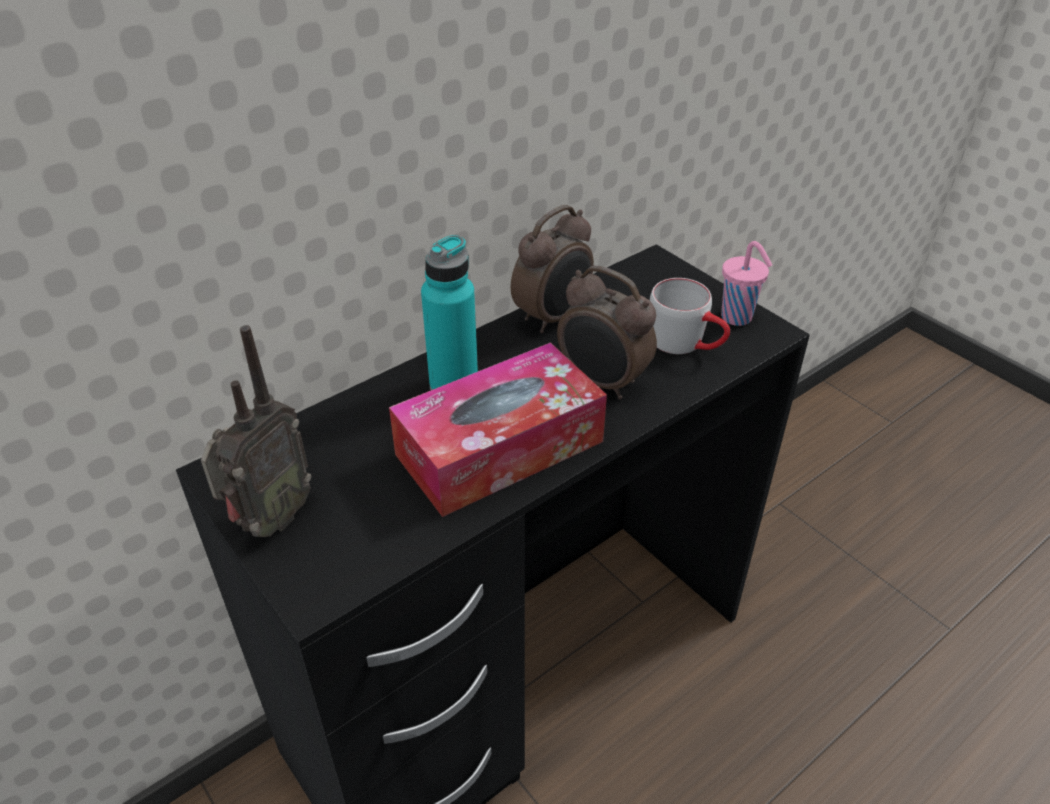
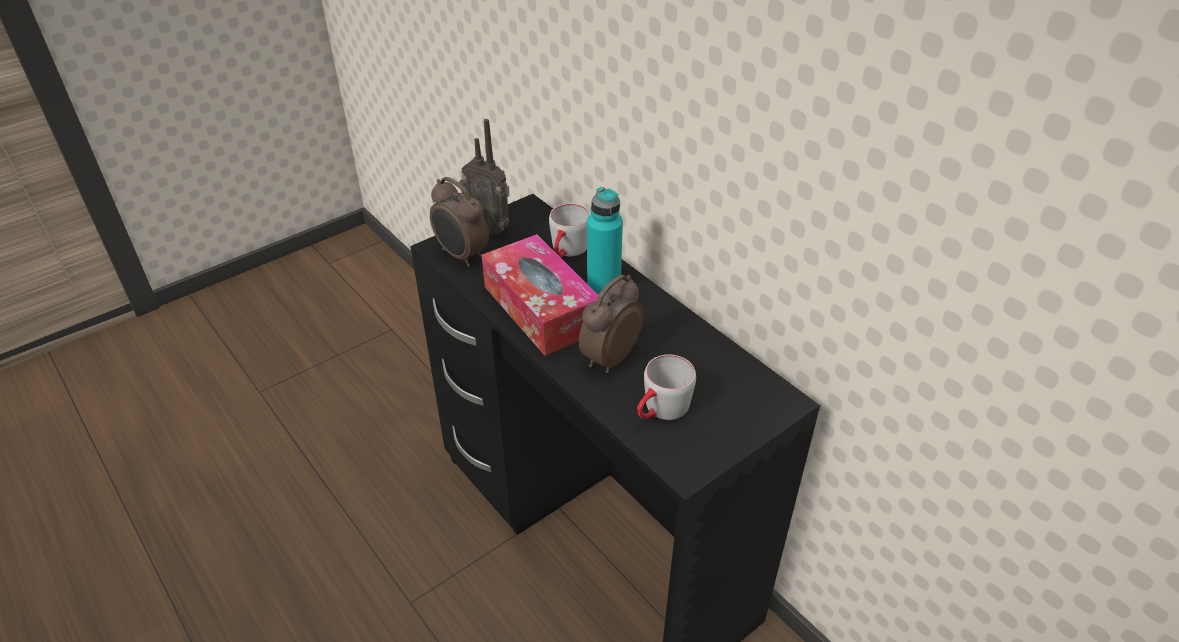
camera: 90 degrees right, 0 degrees up
(361, 422) = (567, 251): none -> grey mug
(553, 317) = (689, 335): alarm clock -> alarm clock (461, 255)
(738, 318) = (702, 449): pink cup -> none

